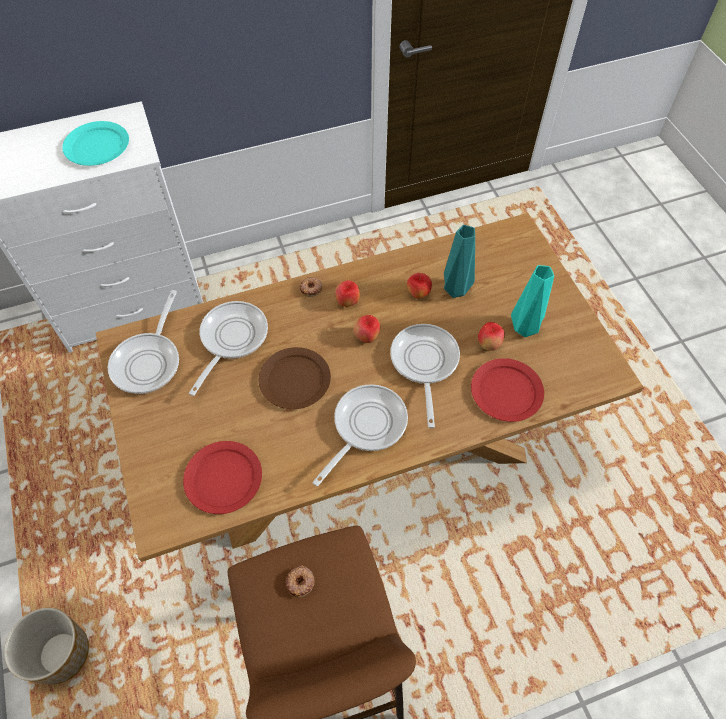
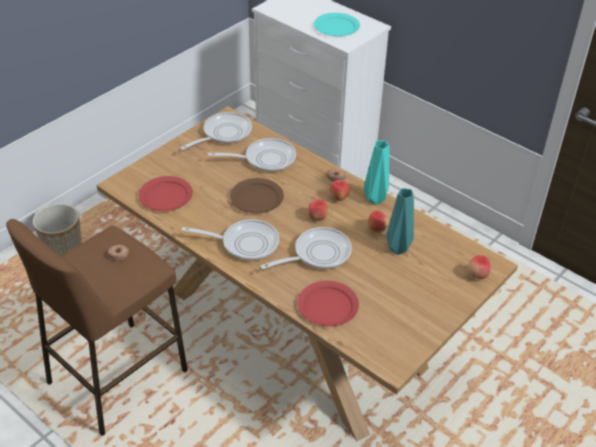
camera: 60 degrees right, 15 degrees down
(149, 361) = (223, 134): frying pan -> frying pan turned 150 degrees clockwise
(489, 344) = (362, 283): apple -> apple (477, 276)
(523, 329) = (393, 298): turquoise vase -> turquoise vase (374, 199)

